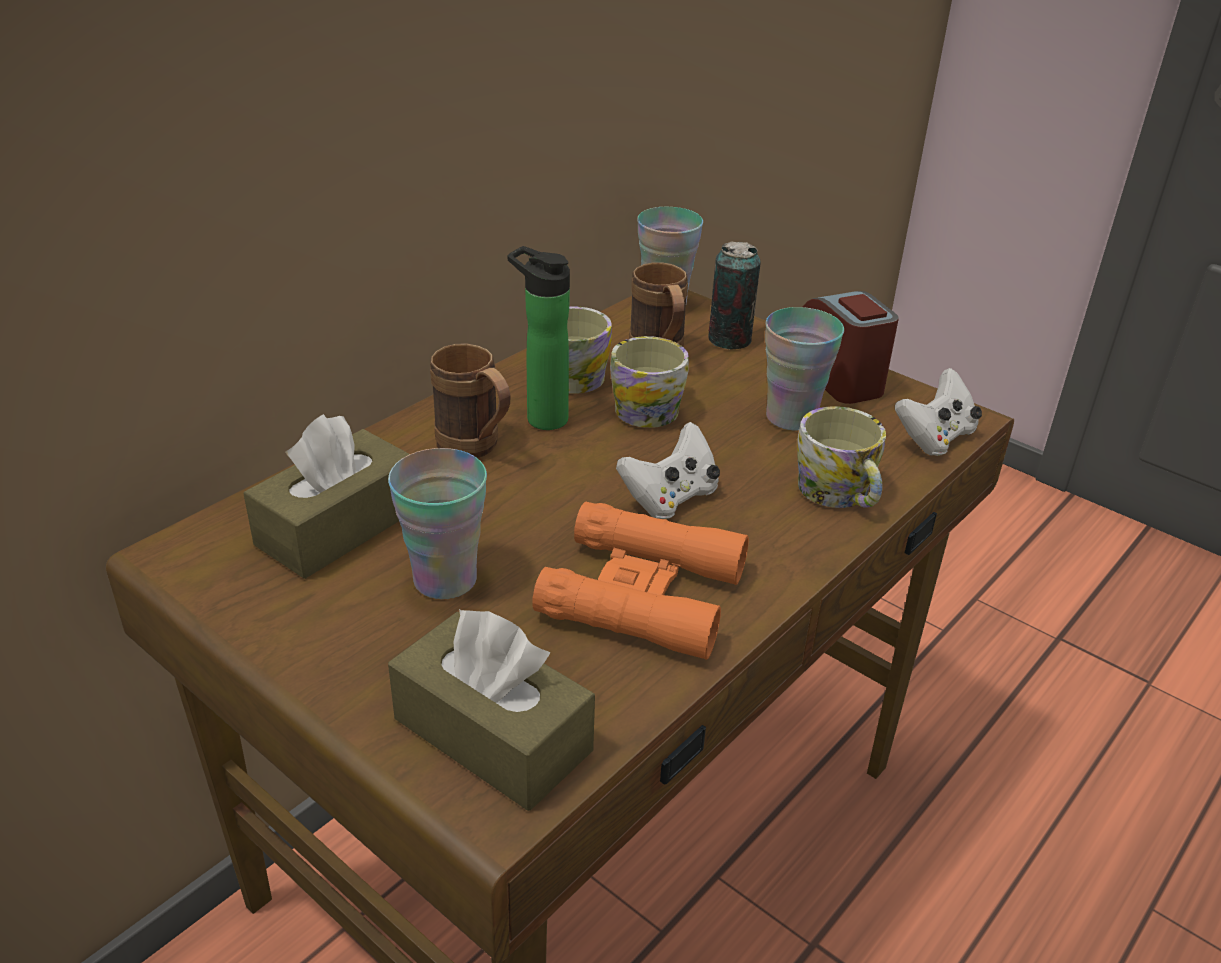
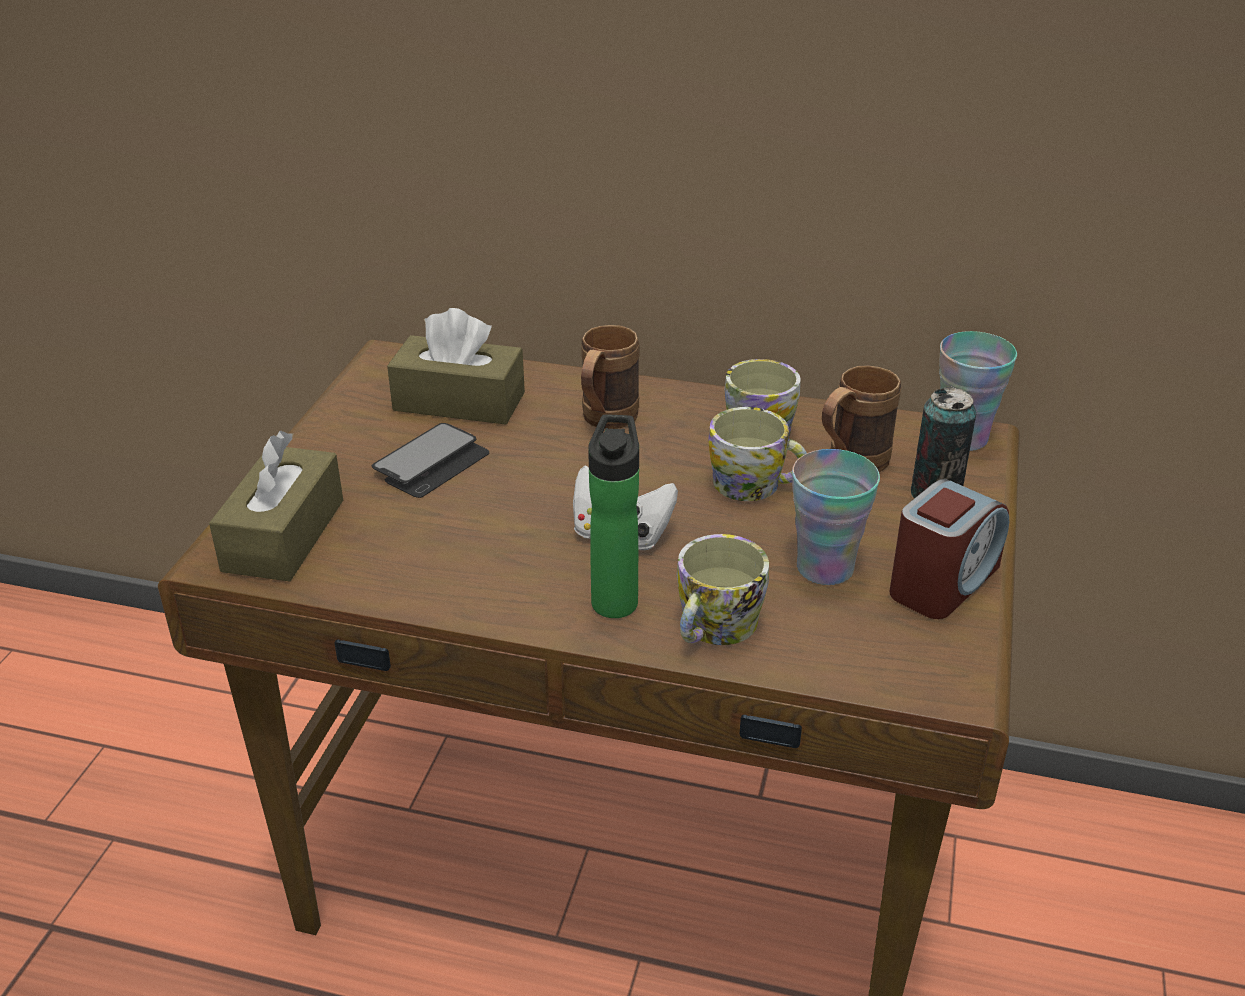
camera: 65 degrees right, 0 degrees up
(445, 579) = (432, 463): cup -> phone
(541, 417) = (681, 436): bottle -> bottle (615, 598)
(642, 594) = (478, 555): orange binoculars -> none
(934, 438) = (886, 673): white game controller -> none

